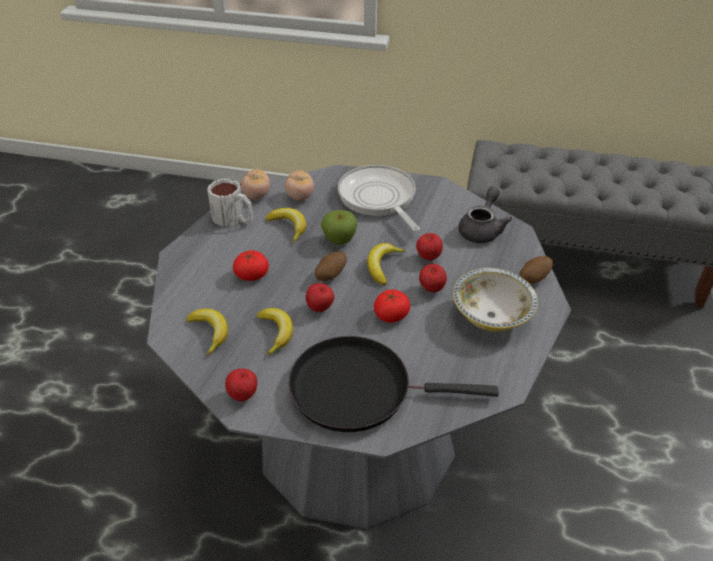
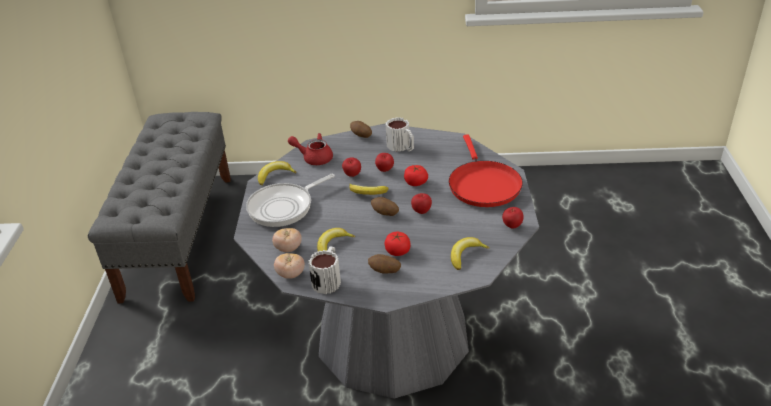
camera: 100 degrees left, 5 degrees down
(222, 259) = (384, 271): none -> potato
(276, 333) = (452, 225): banana -> banana (275, 175)
(339, 240) = (343, 217): apple -> none
(359, 389) = (483, 185): black frying pan -> red frying pan
(482, 229) = (314, 158): grey teapot -> red teapot
(491, 316) = (401, 147): bowl -> mug

